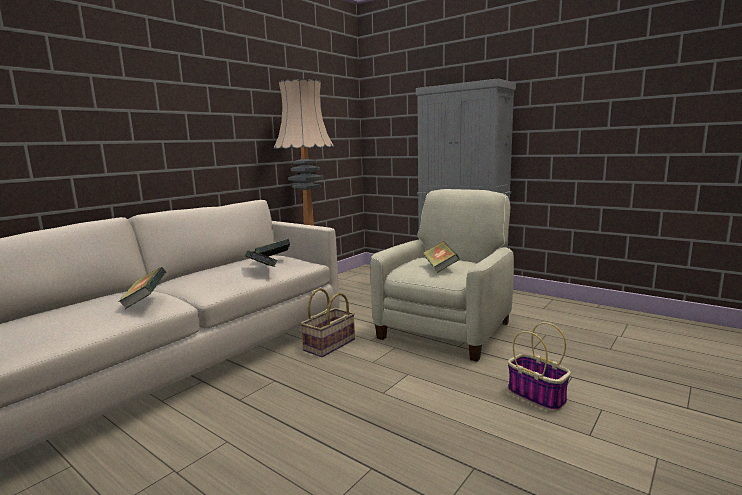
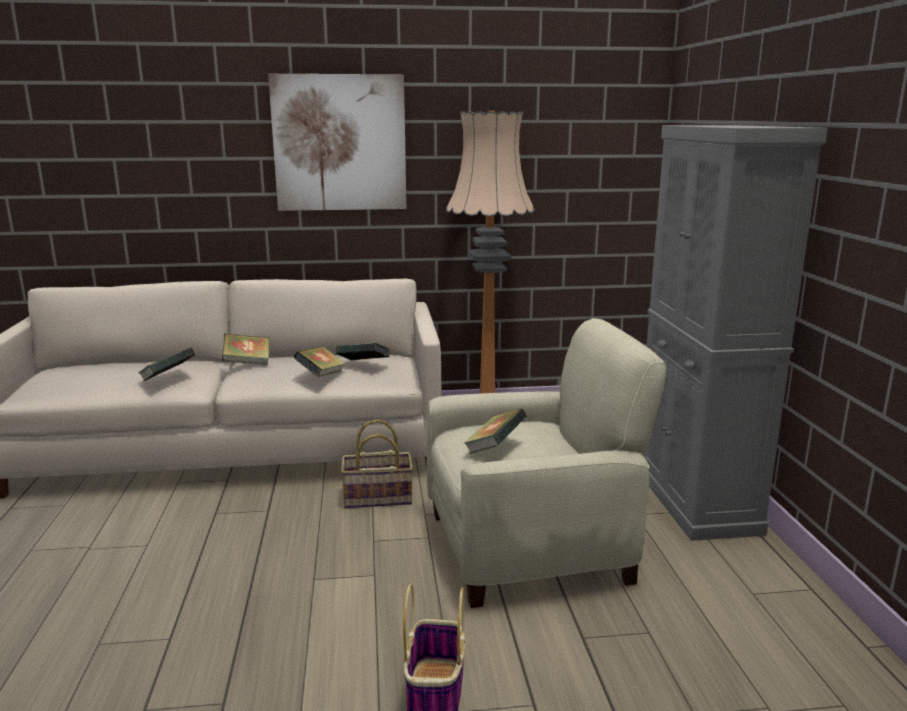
camera: 45 degrees right, 5 degrees up
(186, 278) = (247, 363): none -> book
(192, 101) = (340, 143): none -> picture

